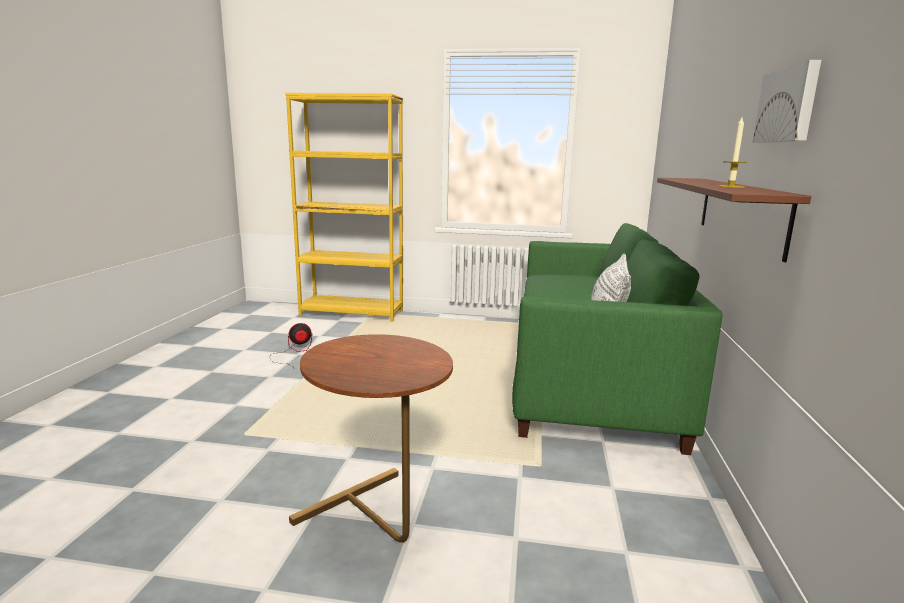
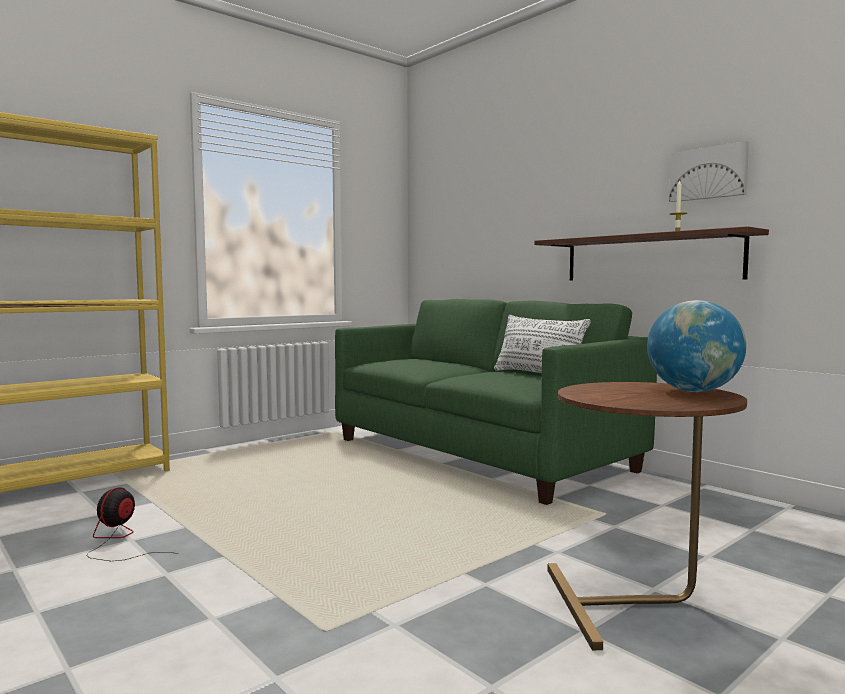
camera: 50 degrees left, 10 degrees down
(412, 370) = (693, 391): none -> globe

